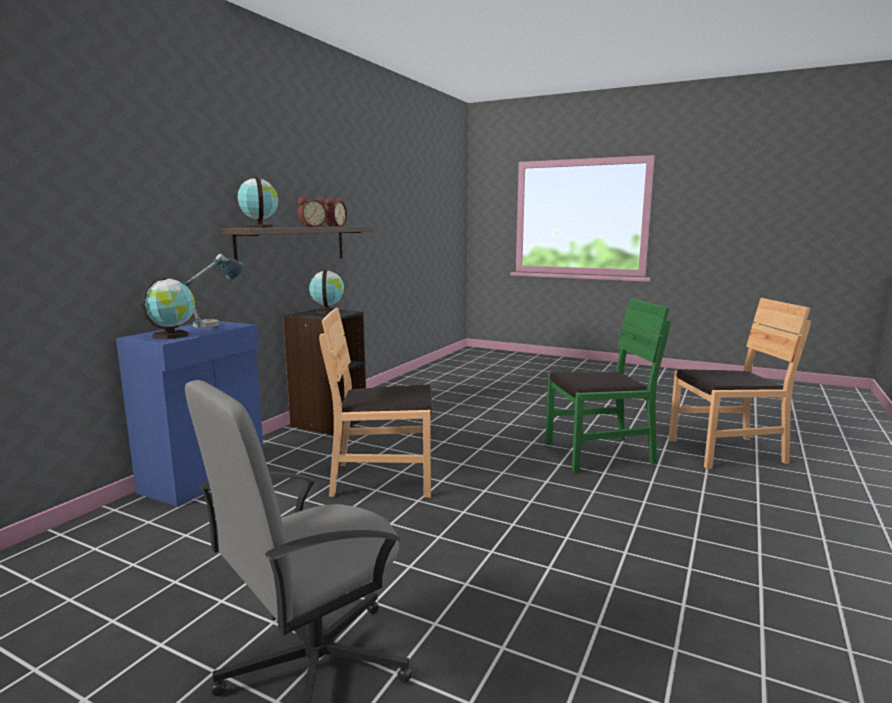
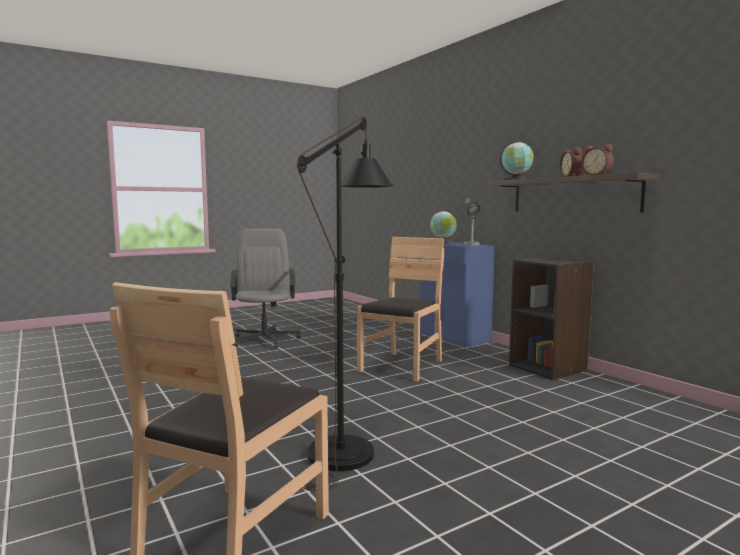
camera: 120 degrees right, 5 degrees down
(327, 312) = (559, 260): globe -> none
(598, 454) = (348, 446): green chair -> black floor lamp

